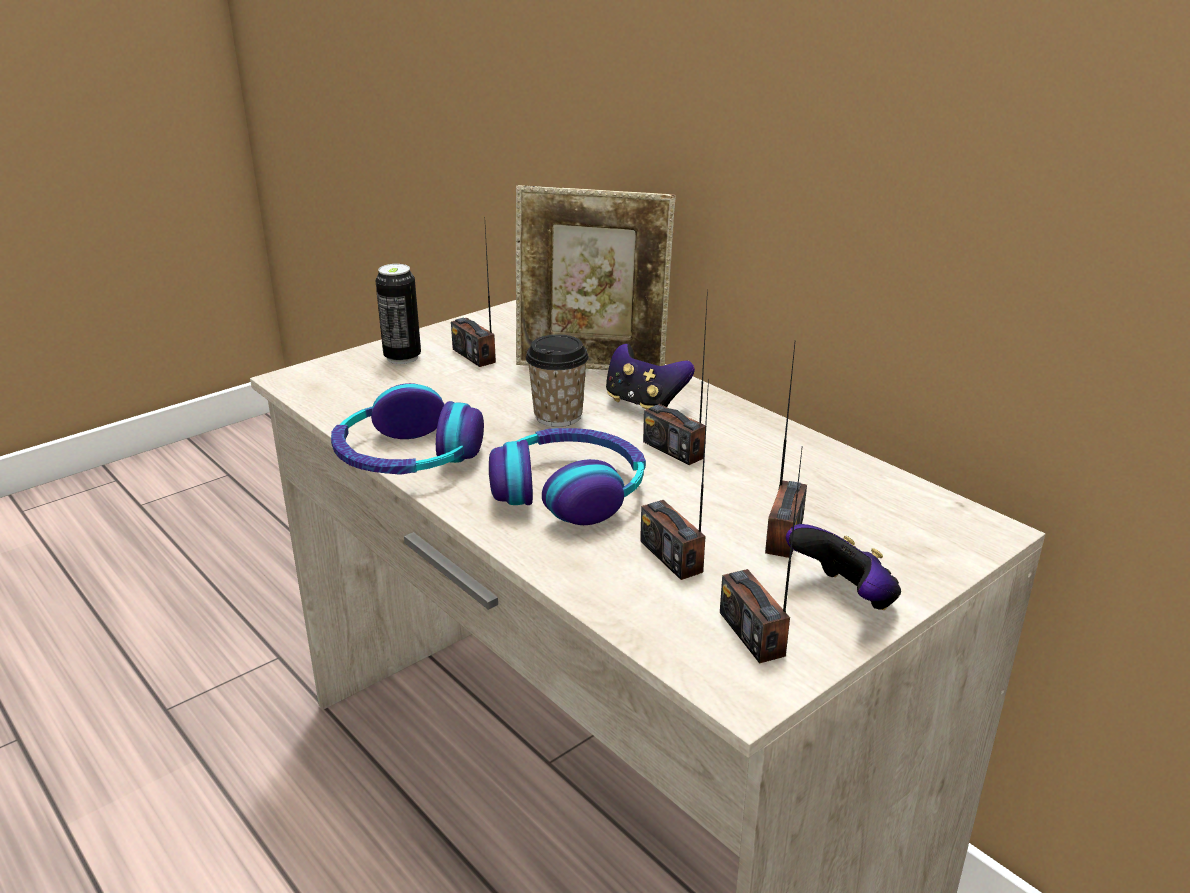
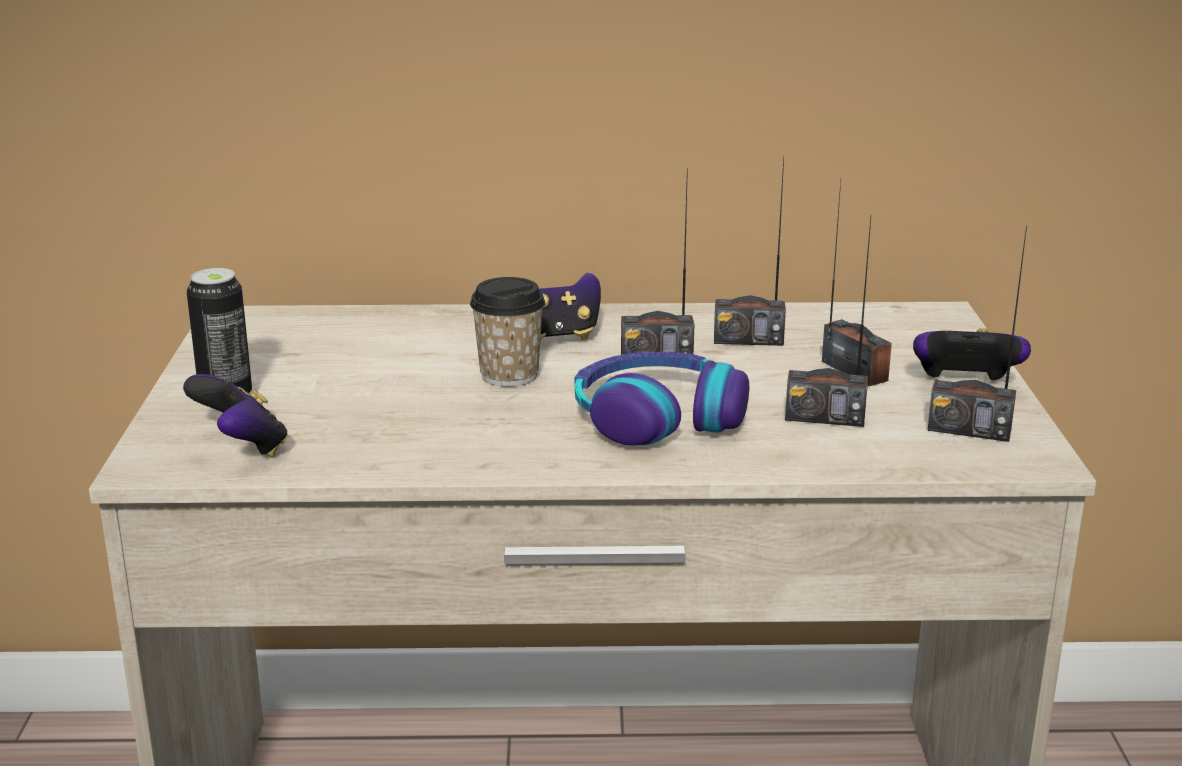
camera: 50 degrees left, 5 degrees down
(343, 390) = (243, 448): none -> game controller
(407, 457) = (465, 462): headphones -> none
(474, 355) = (299, 366): radio -> radio (748, 340)
(592, 366) = (437, 329): picture frame -> none

